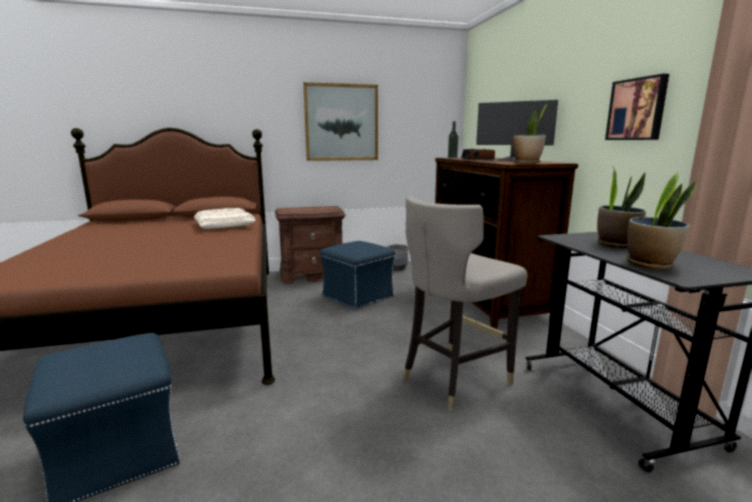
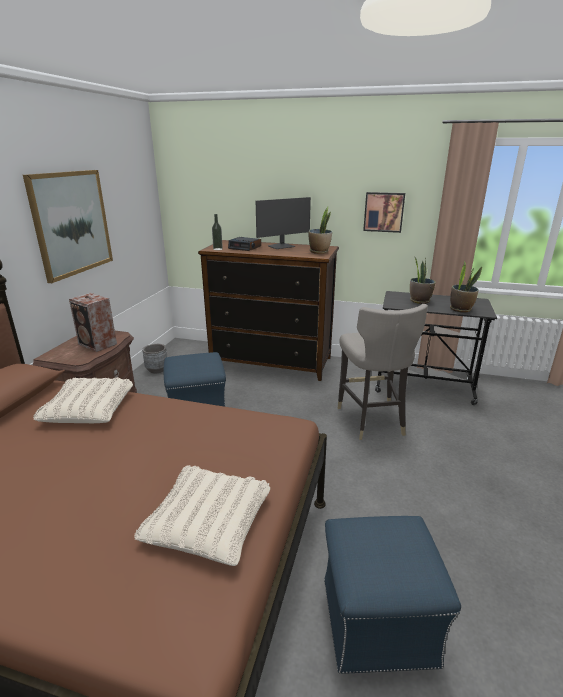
camera: 60 degrees left, 10 degrees up
(94, 266) = (208, 521): none -> beige pillow
(313, 211) = (98, 344): none -> speaker

